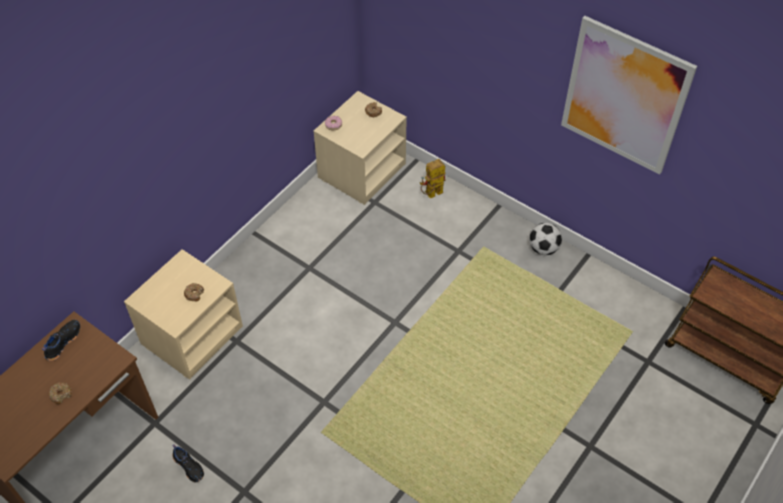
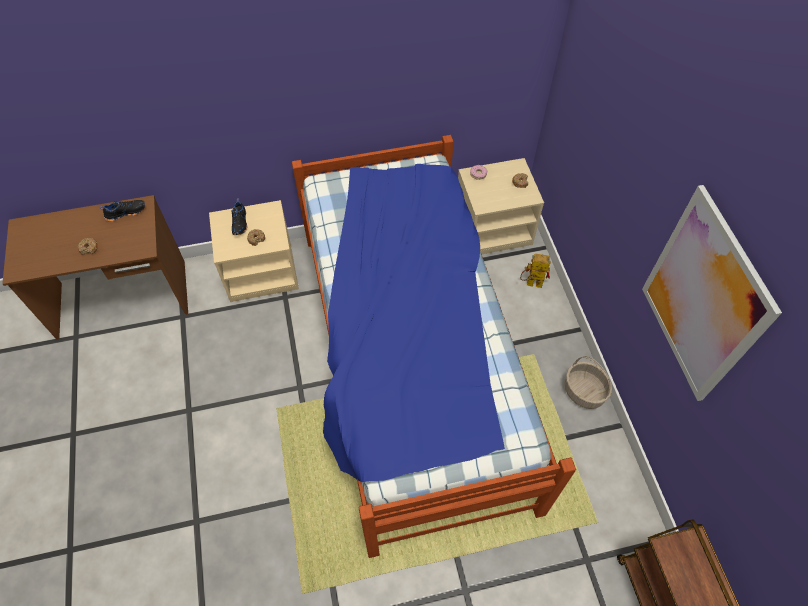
camera: 40 degrees right, 5 degrees up
(189, 466) = (174, 364): black shoe -> black shoe (240, 223)
(395, 318) = (410, 362): none -> bed
(543, 248) = (584, 392): football -> basket

